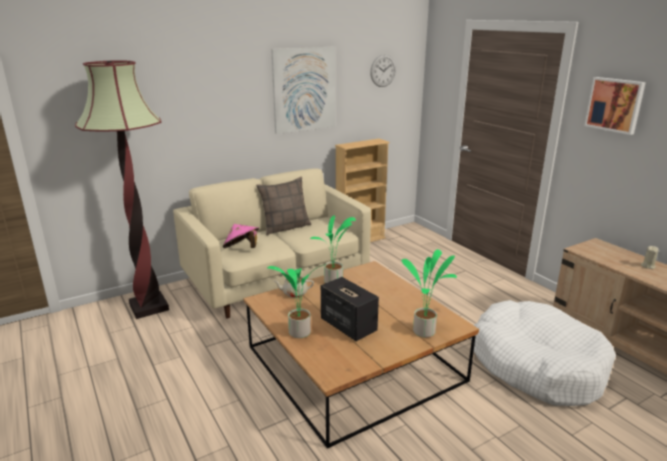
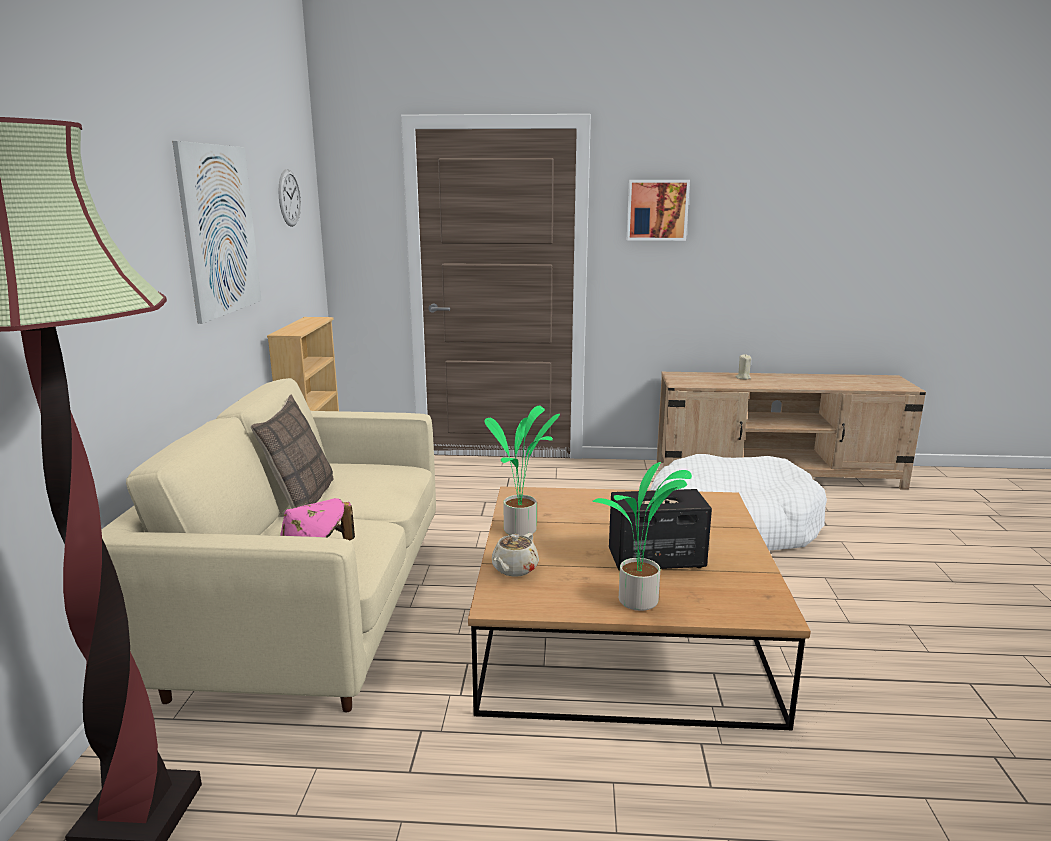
camera: 55 degrees left, 5 degrees down
(425, 331) = (718, 519): potted plant -> none

